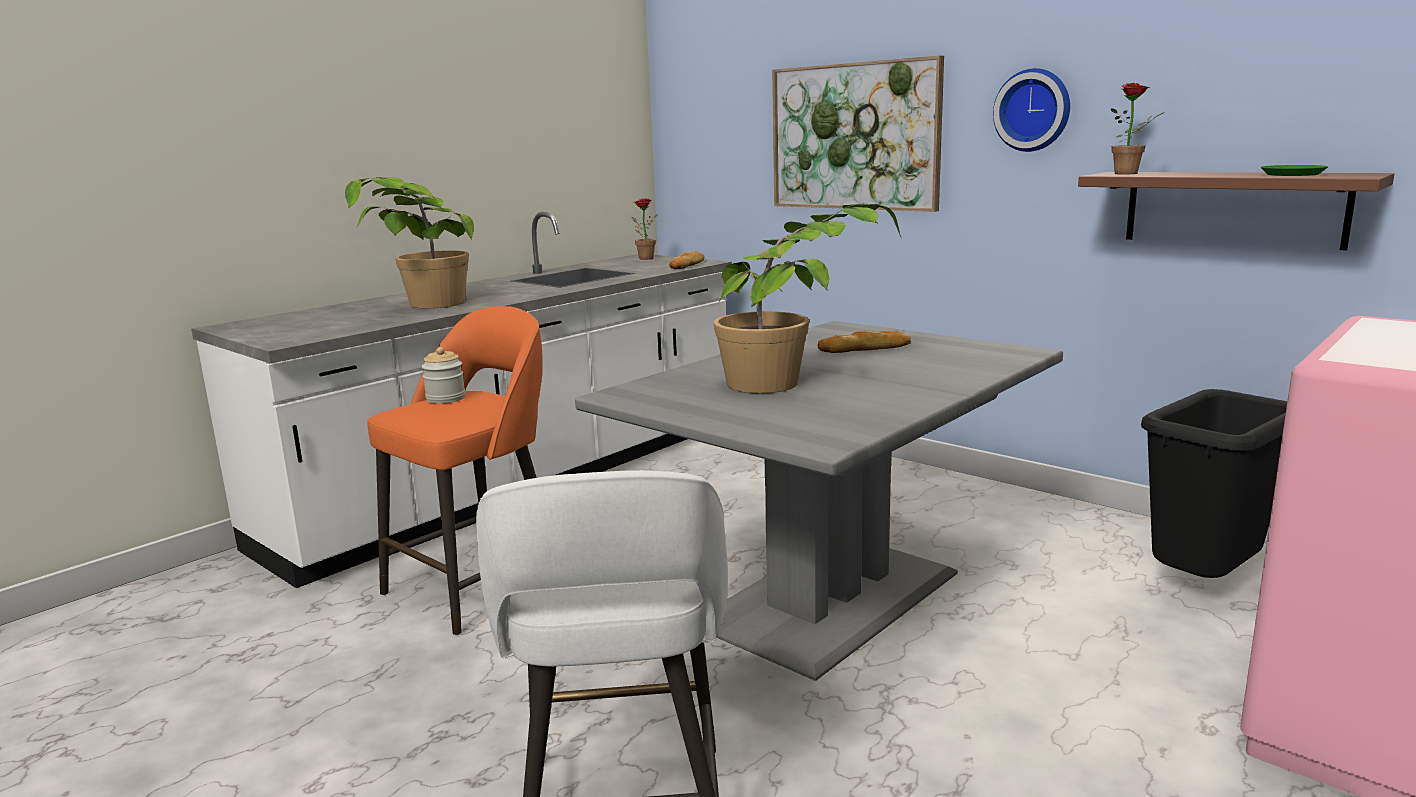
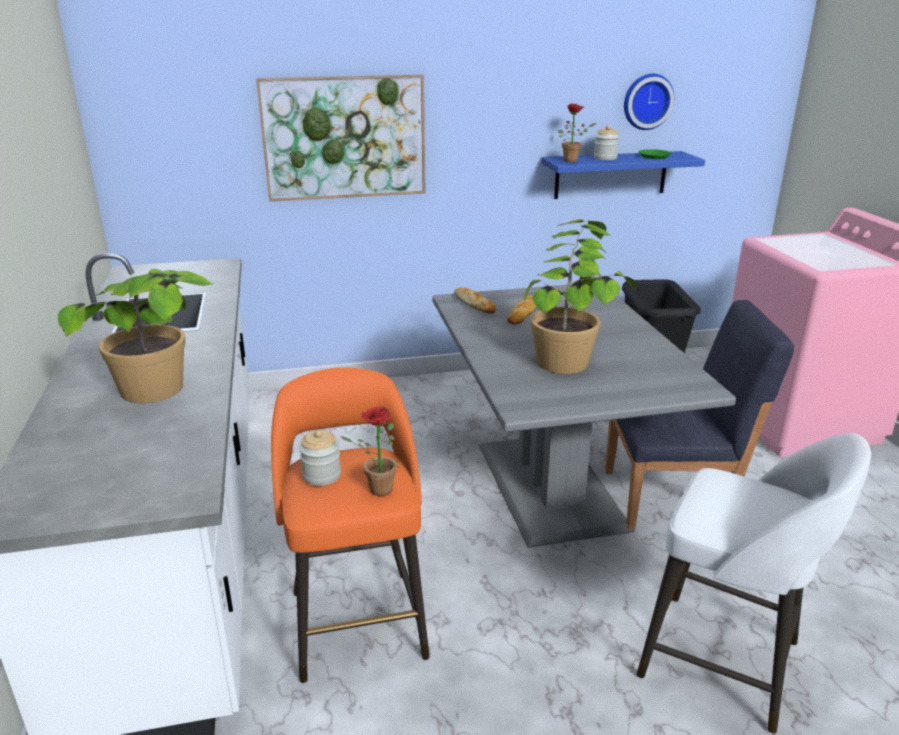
camera: 55 degrees left, 10 degrees up
(643, 258) = (143, 272): potted plant -> potted plant (376, 490)
(687, 265) = (219, 271): bread -> bread (474, 304)
(941, 690) = (675, 499): none -> blue chair
(1033, 110) = (492, 117): wall clock -> wall clock (646, 101)
(1195, 173) = (605, 158): none -> jar
(1233, 208) = (611, 175): brown shelf -> blue shelf

